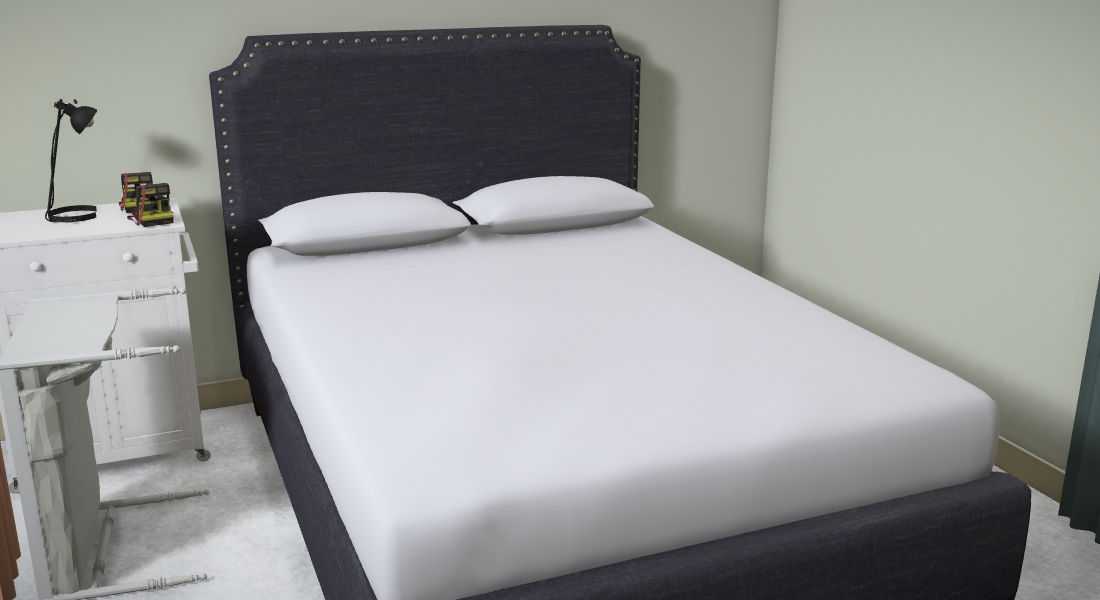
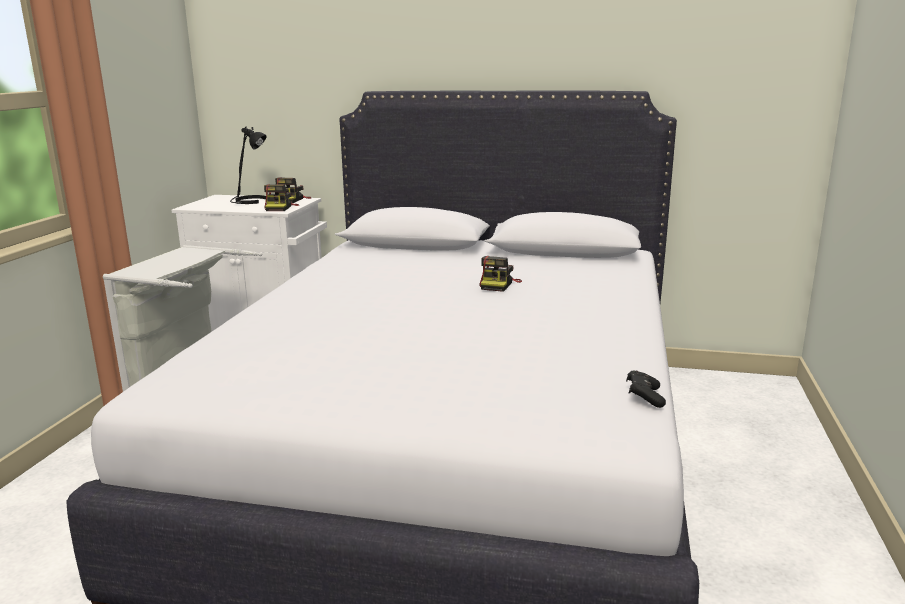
camera: 35 degrees right, 0 degrees up
(562, 272) = (499, 285): none -> camera
(883, 345) = (644, 397): none -> black game controller

